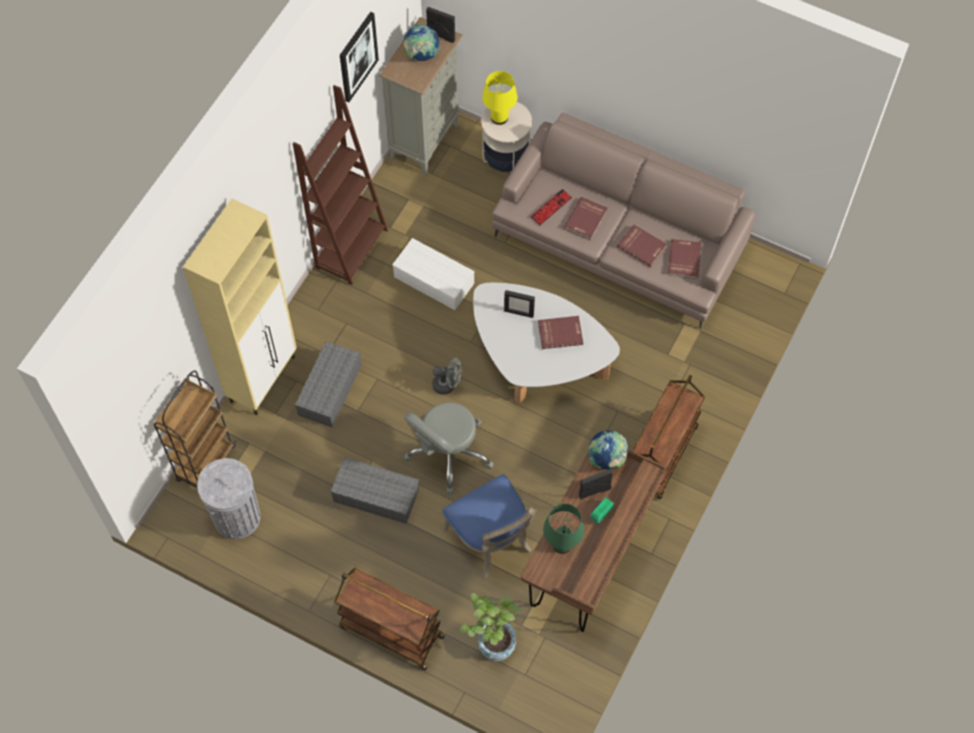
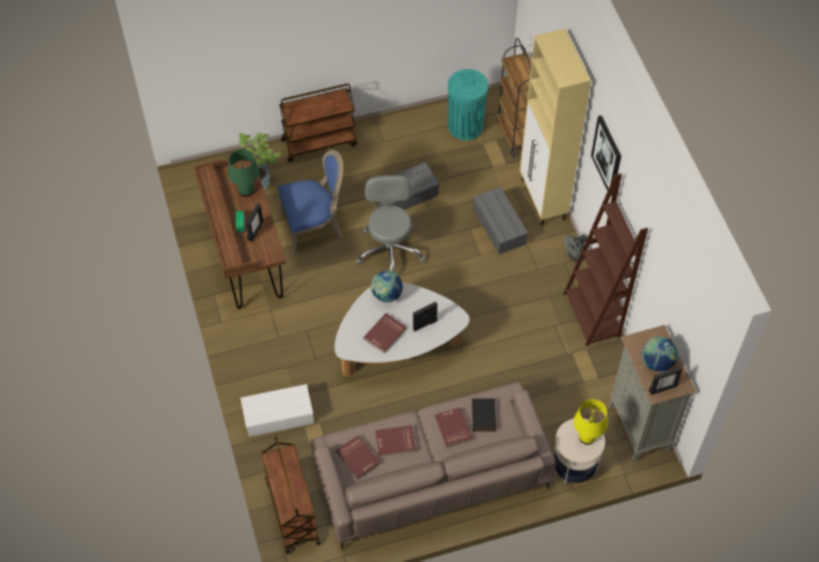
camera: 135 degrees right, 5 degrees down
(237, 517) = (465, 126): grey trash can -> turquoise trash can
(357, 56) = (665, 271): picture -> picture (607, 155)
(435, 280) = (517, 341): white storage box -> white storage box (277, 416)
(447, 385) = (435, 286): grey fan -> grey fan (574, 256)
(492, 540) = (313, 226): blue chair -> blue chair turned 150 degrees clockwise
(551, 207) = (484, 416): keyboard -> black book
(606, 459) = (267, 254): globe -> globe (386, 295)
(662, 456) = (260, 354): brown cart -> brown cart (292, 511)

